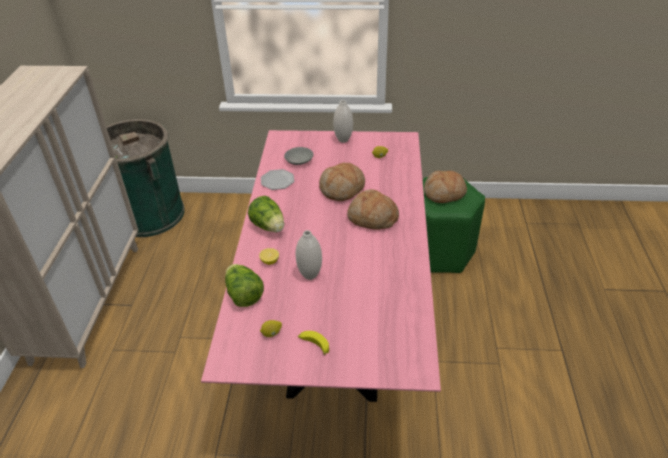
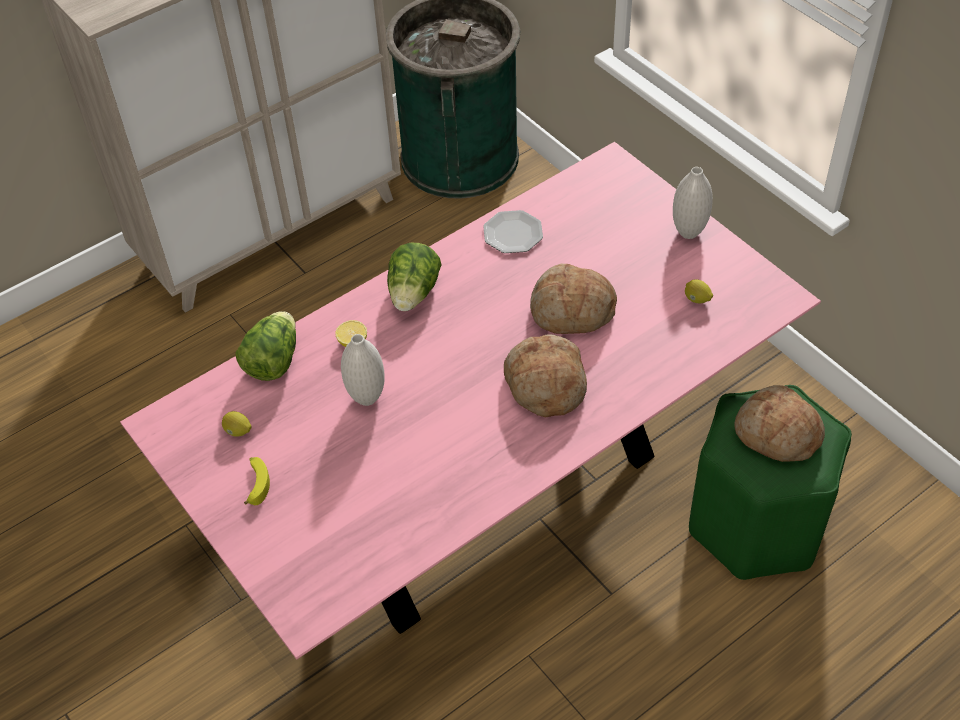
camera: 50 degrees right, 10 degrees up
(298, 161) = (581, 222): grey bowl -> none

